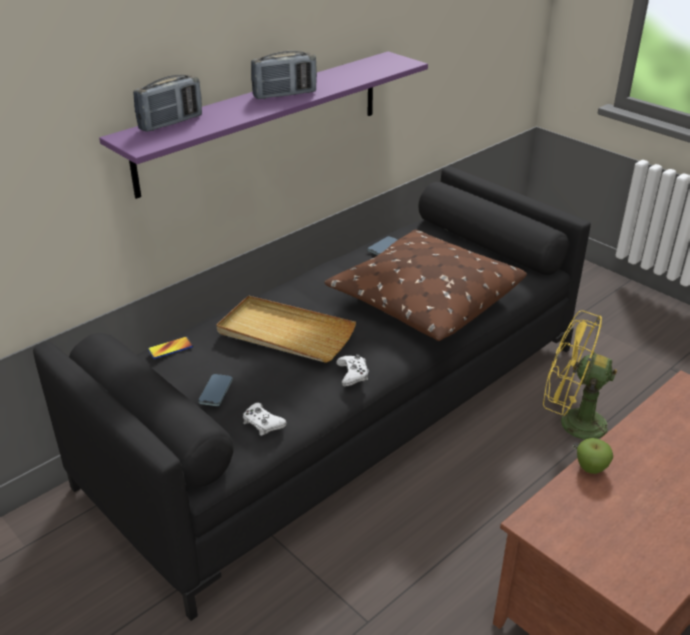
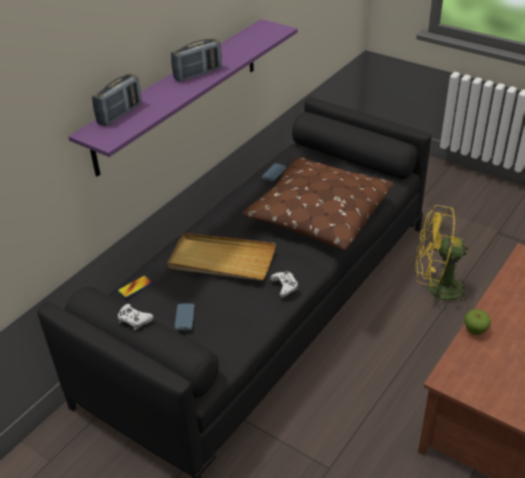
camera: 10 degrees left, 5 degrees up
(262, 423) = (230, 338): white game controller -> white game controller (134, 320)

